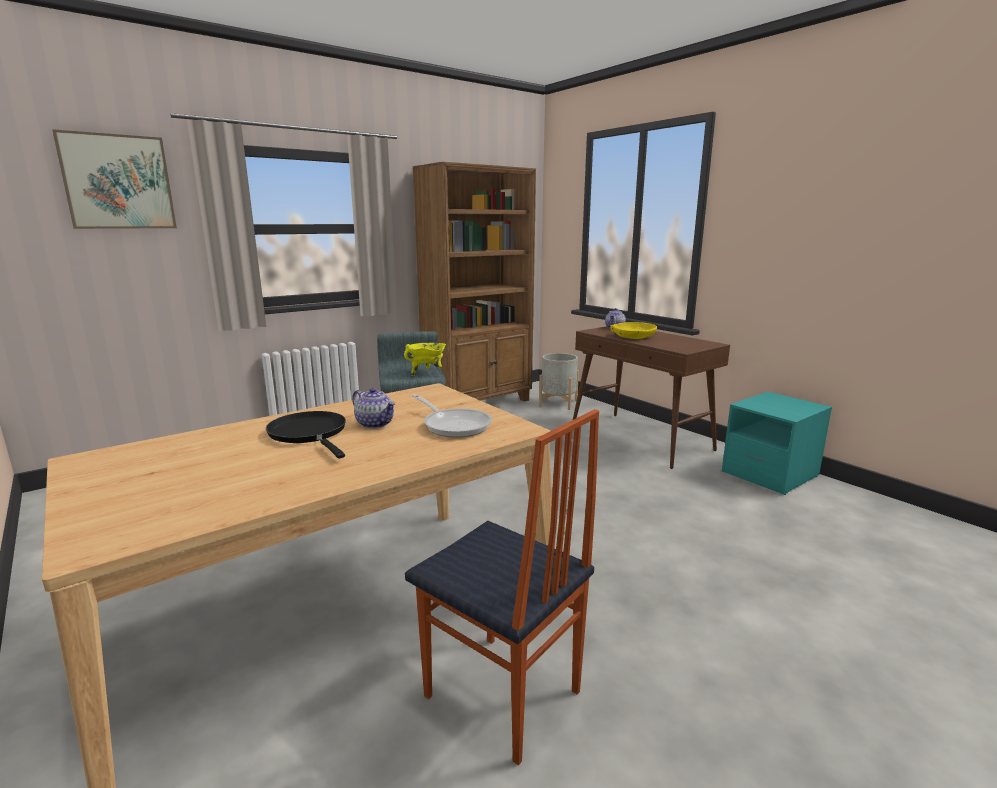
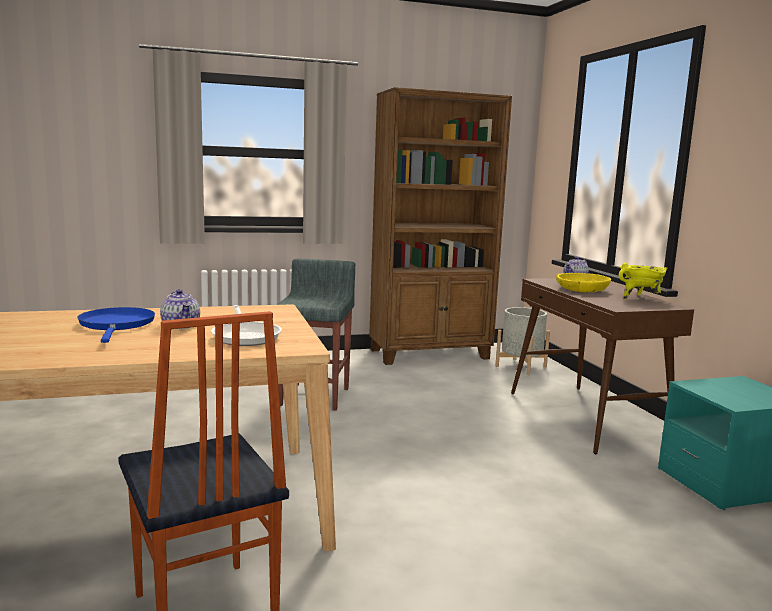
camera: 20 degrees right, 5 degrees down
(118, 182) = (92, 104): picture -> none
(310, 434) = (117, 325): black frying pan -> blue frying pan
(427, 372) = (328, 302): yellow cooking pot -> yellow cooking pot (640, 298)

